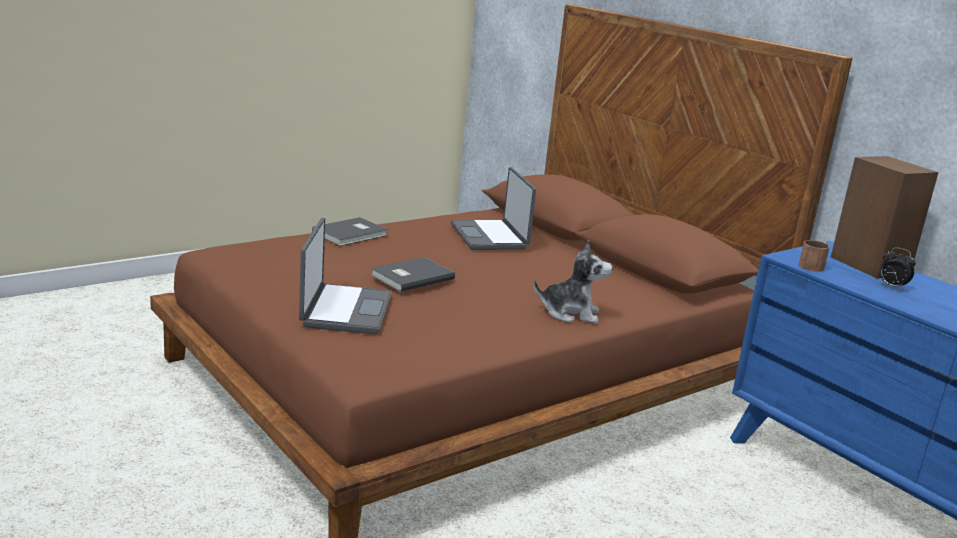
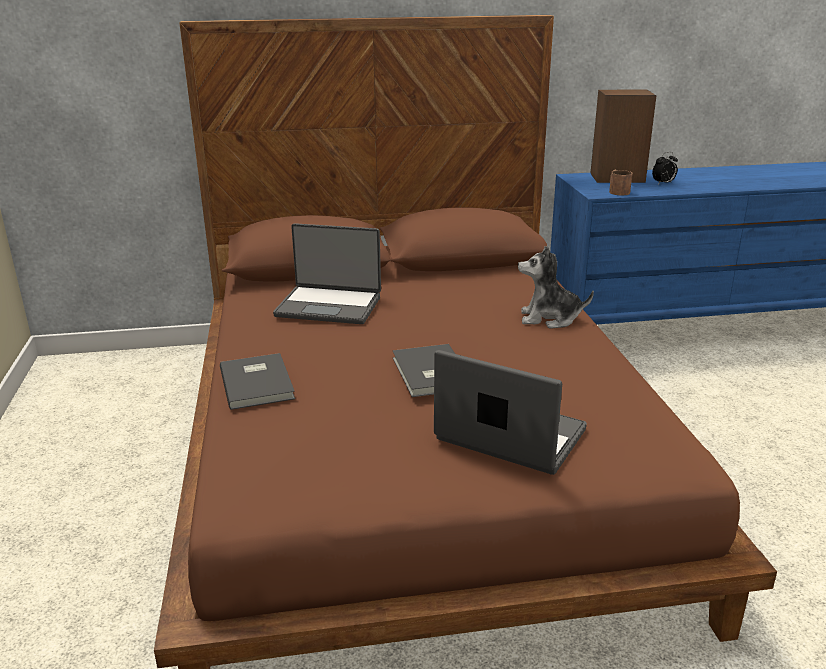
camera: 60 degrees left, 5 degrees up
(570, 313) = (549, 318): plush toy -> plush toy turned 120 degrees counterclockwise

